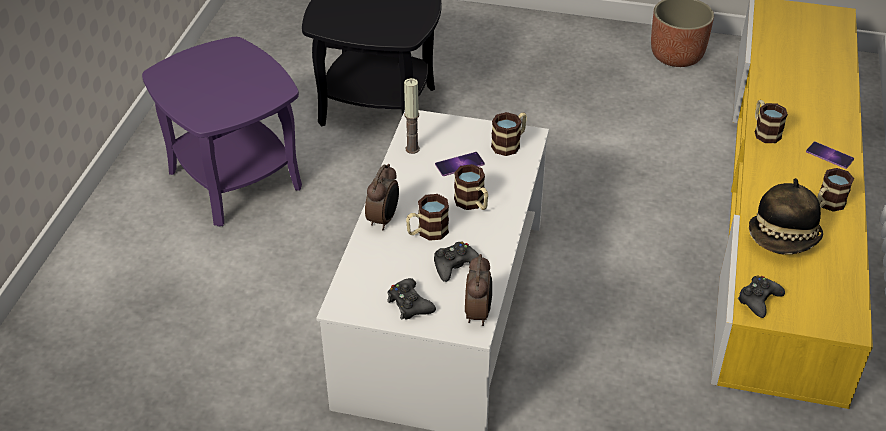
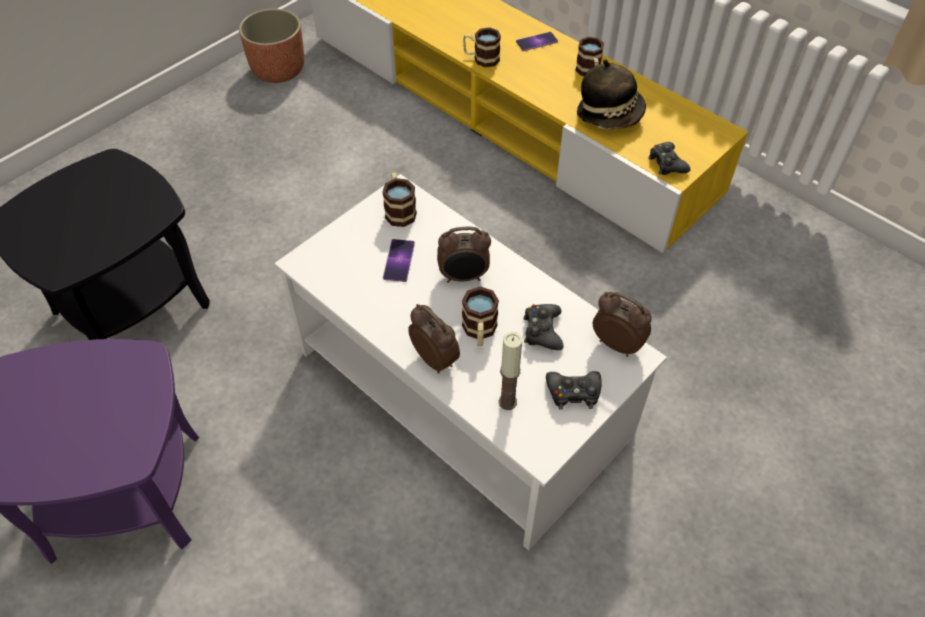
camera: 60 degrees left, 10 degrees up
(412, 149) = (345, 286): candle -> candle (507, 402)
(473, 203) = (464, 277): mug -> alarm clock

